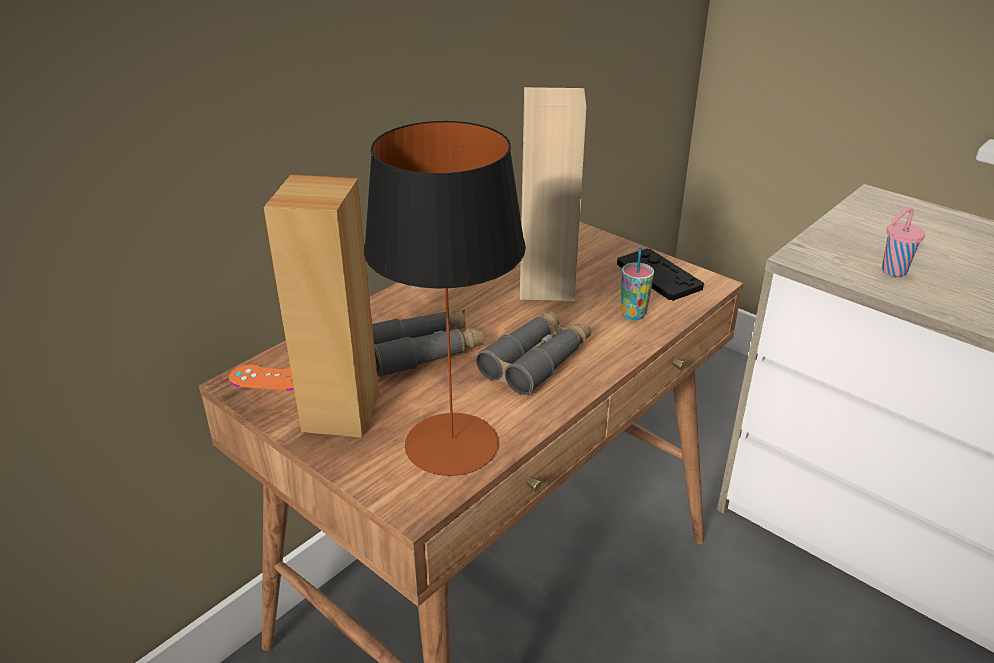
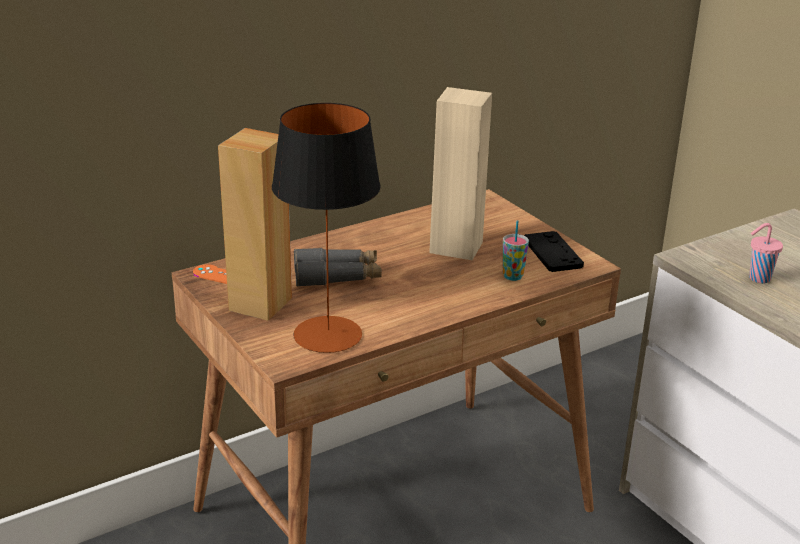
camera: 15 degrees right, 5 degrees down
(537, 360) = (418, 295): grey binoculars -> none

